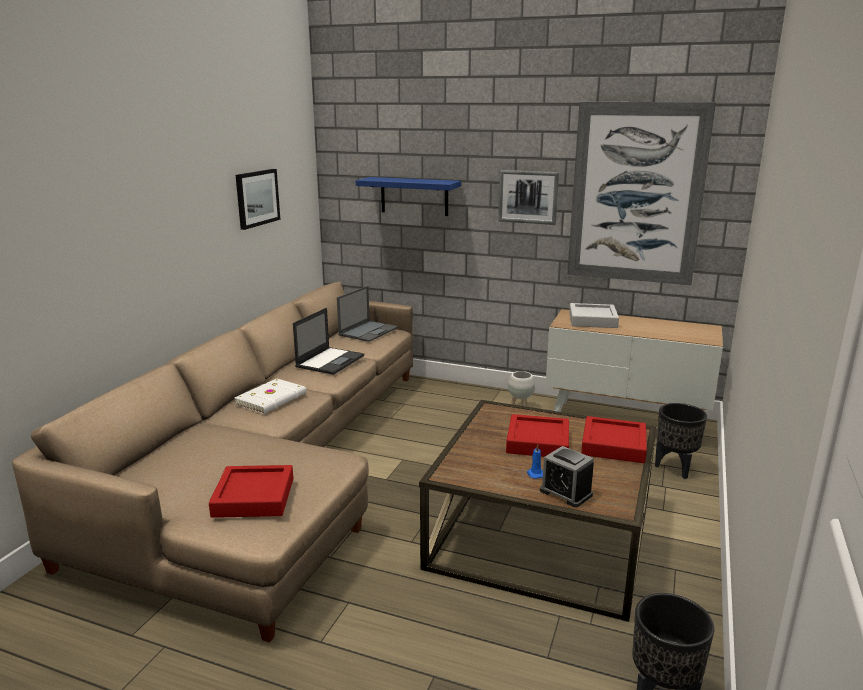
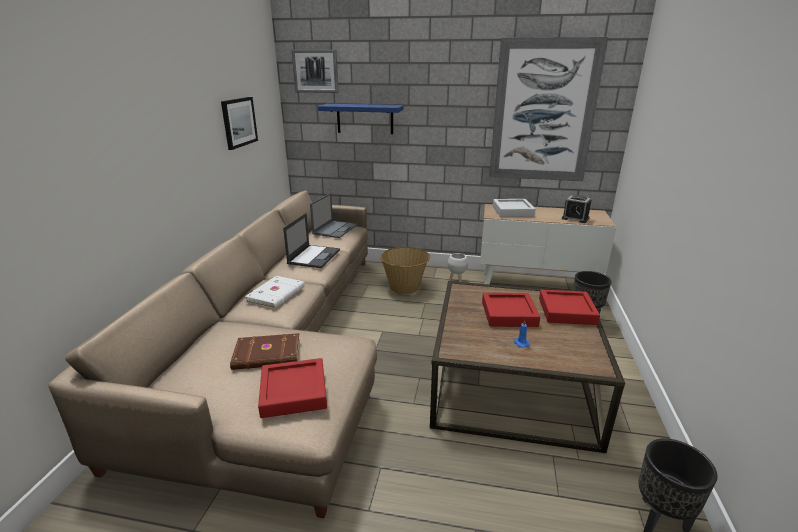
camera: 10 degrees left, 5 degrees up
(239, 459) = (267, 355): none -> brown book
(450, 411) = (405, 287): none -> basket
(528, 197) = (458, 116): picture -> picture (315, 71)
(566, 493) = (553, 358): alarm clock -> alarm clock (575, 218)

